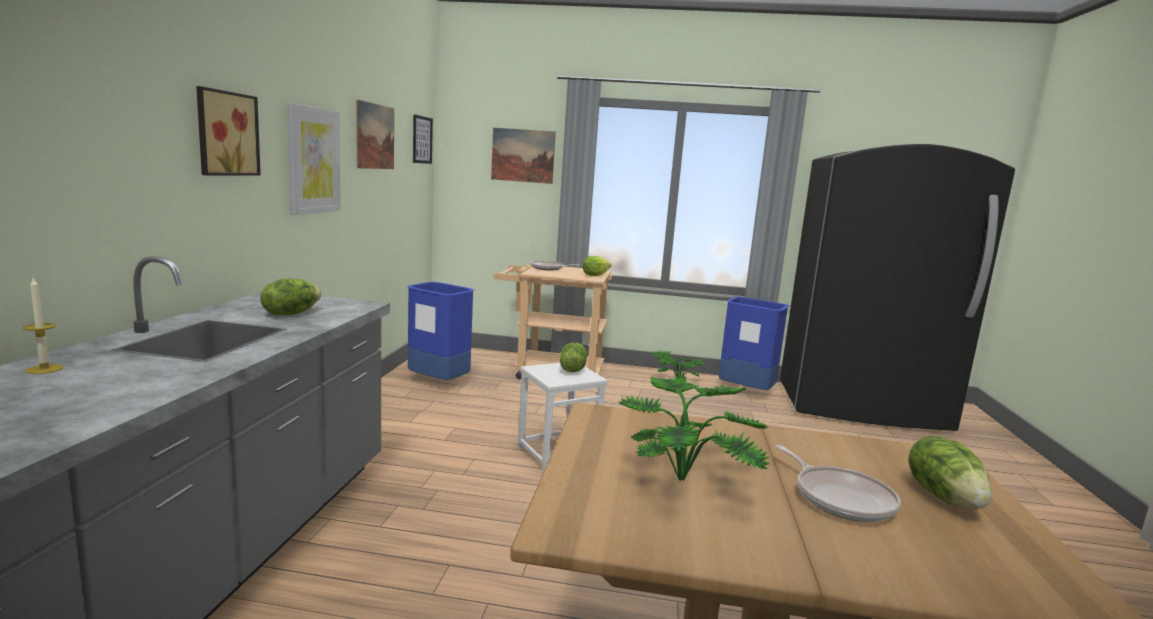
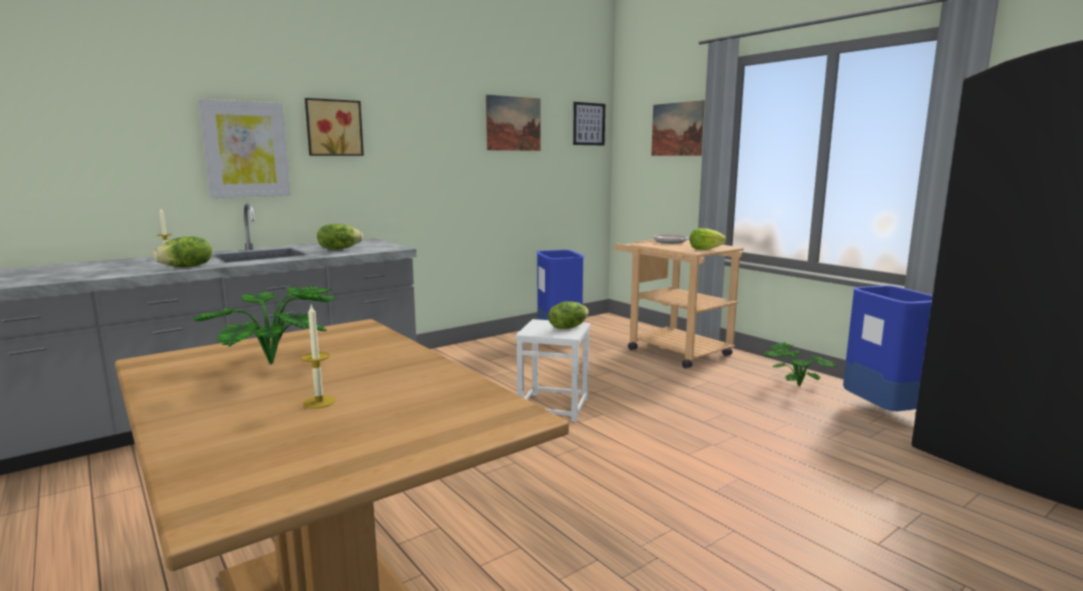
camera: 45 degrees right, 0 degrees up
(313, 160) = (430, 145): picture -> picture (246, 149)
(840, 498) = (319, 402): frying pan -> candle
(944, 497) = (394, 431): lettuce -> lettuce (187, 267)

